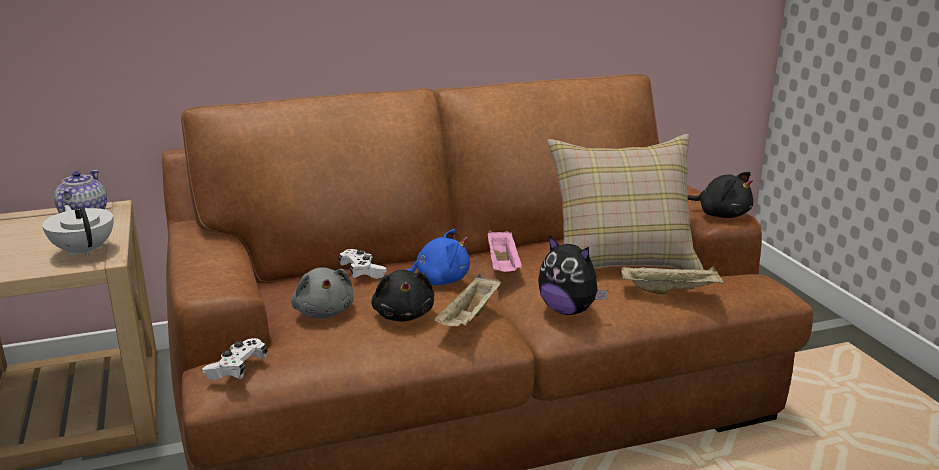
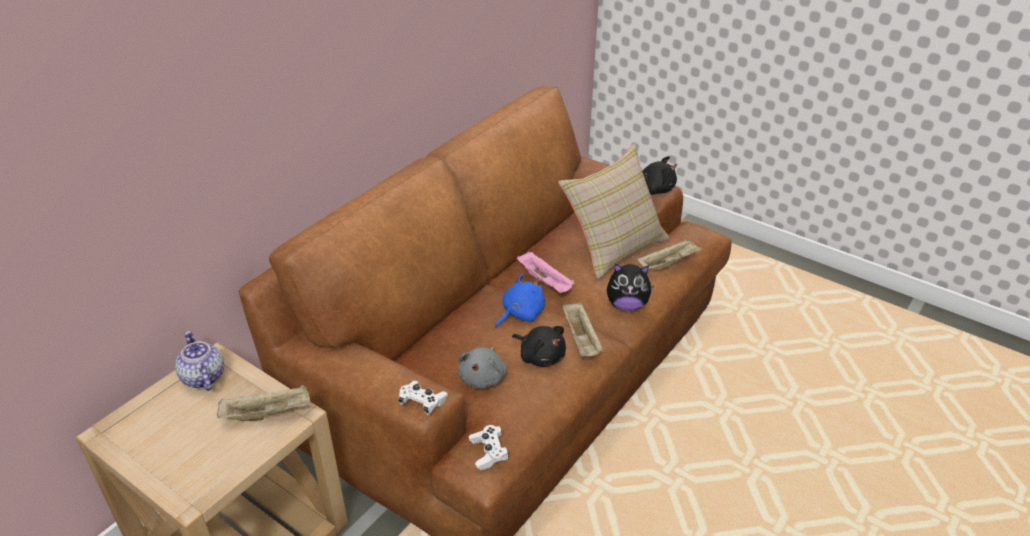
camera: 35 degrees left, 15 degrees up
(84, 250) = (268, 413): white teapot -> beige tray
(324, 312) = (483, 377): grey plush toy -> grey plush toy turned 75 degrees clockwise
(362, 272) = (464, 329): white game controller -> white game controller (422, 402)

